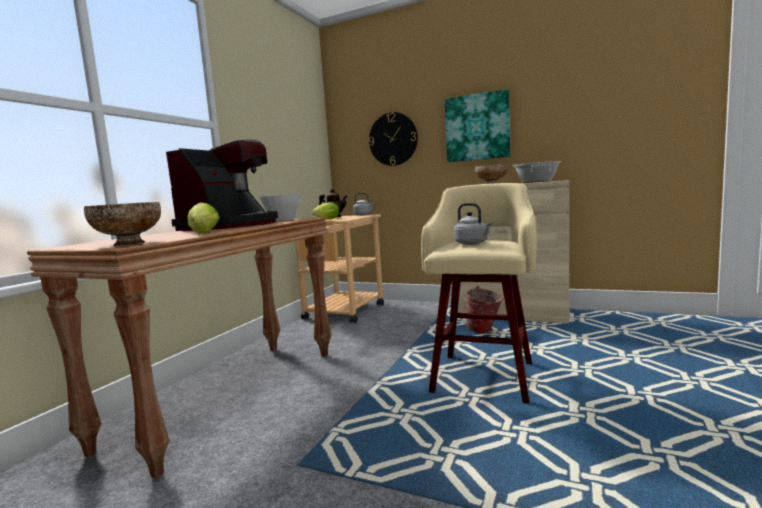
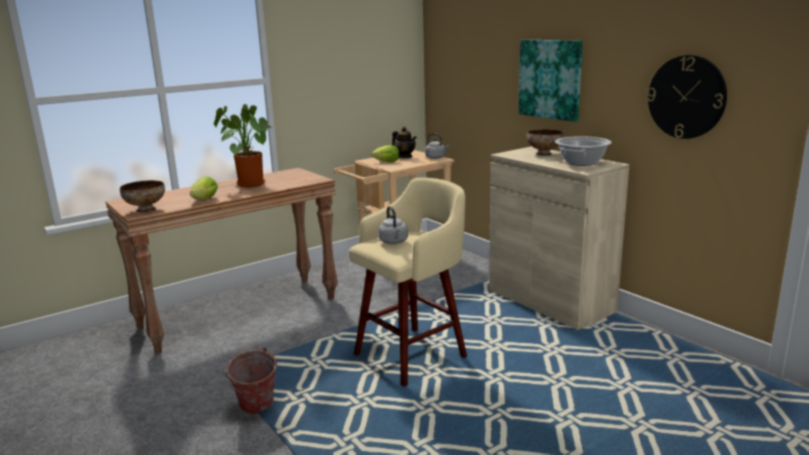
camera: 30 degrees right, 10 degrees up
(231, 226) = (248, 184): coffee machine -> potted plant
(283, 219) = (304, 175): white bowl -> none
(393, 139) = (476, 75): wall clock -> wall clock (686, 97)
(483, 331) = (485, 314): bucket -> bucket (255, 410)

